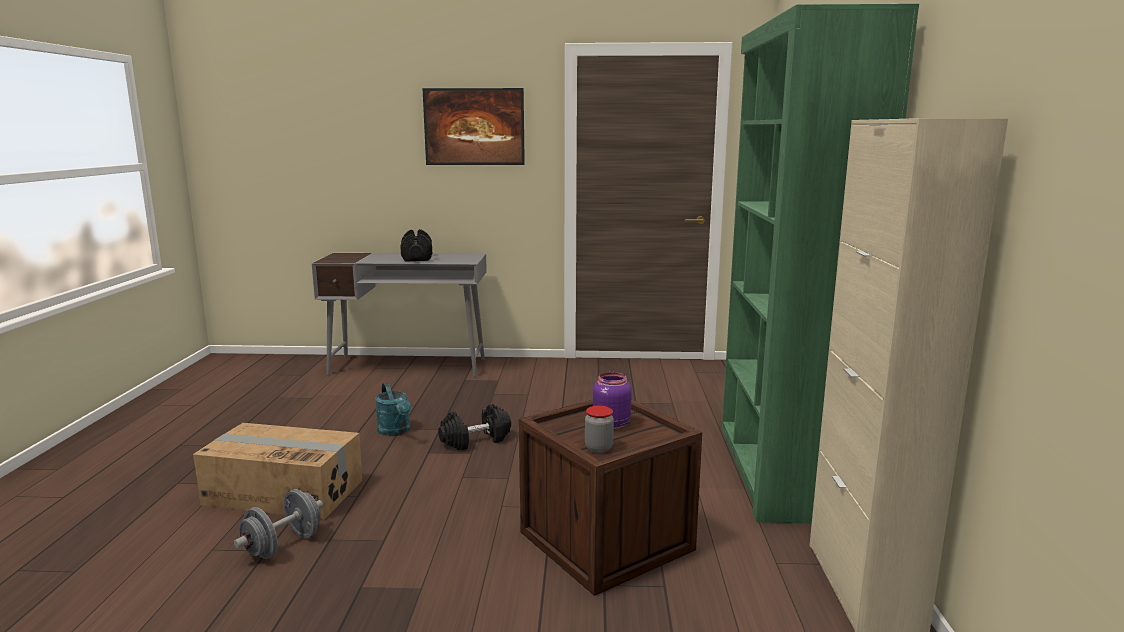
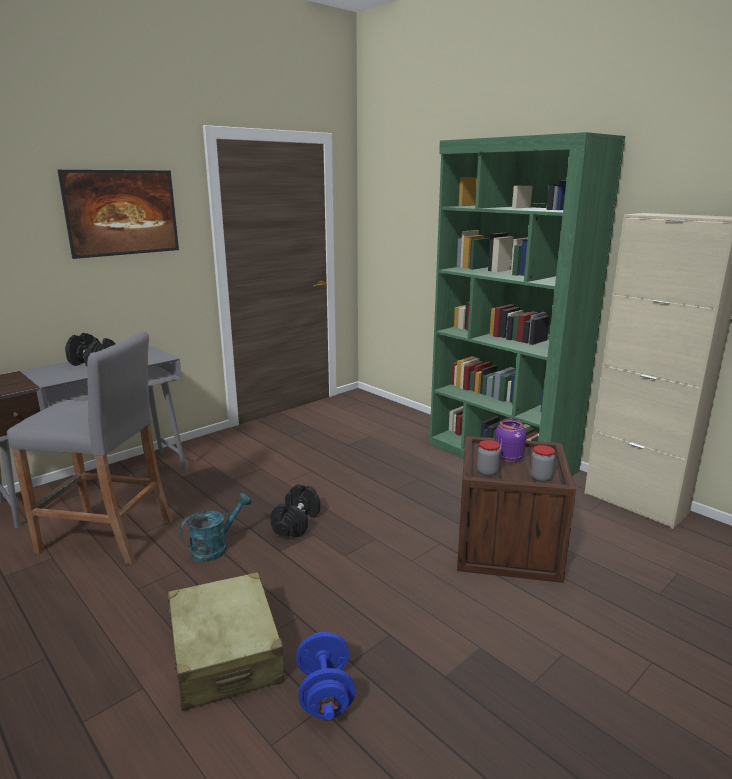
camera: 45 degrees left, 5 degrees up
(283, 545) = (325, 694): grey dumbbell -> blue dumbbell
(284, 492) = (225, 654): cardboard box -> beige suitcase
(356, 397) = (106, 536): none -> grey stool
(396, 432) = (215, 548): turquoise watering can -> turquoise watering can turned 60 degrees counterclockwise
(563, 425) = (487, 472): none -> jar

